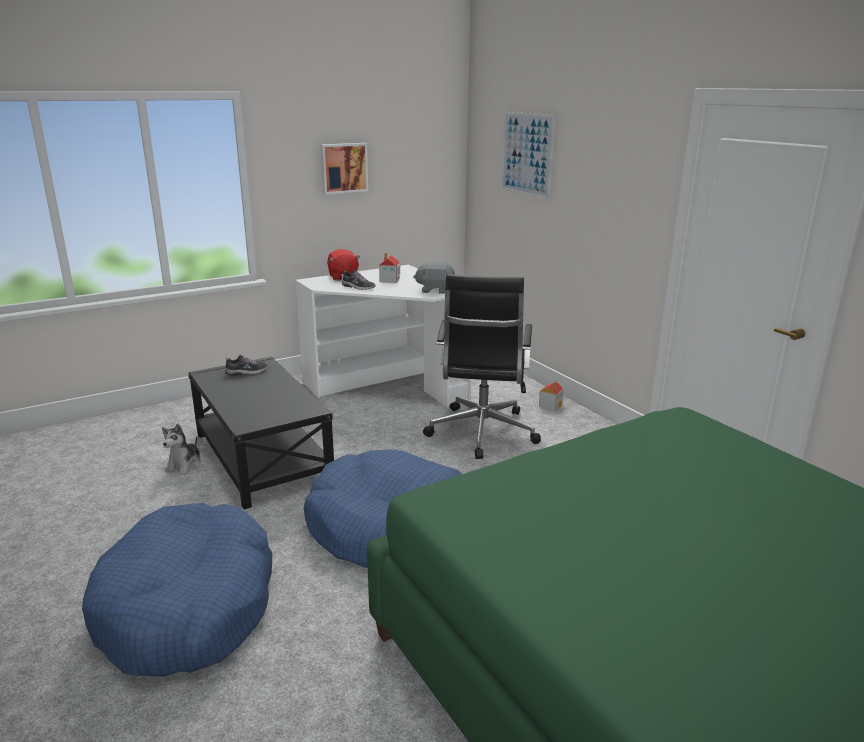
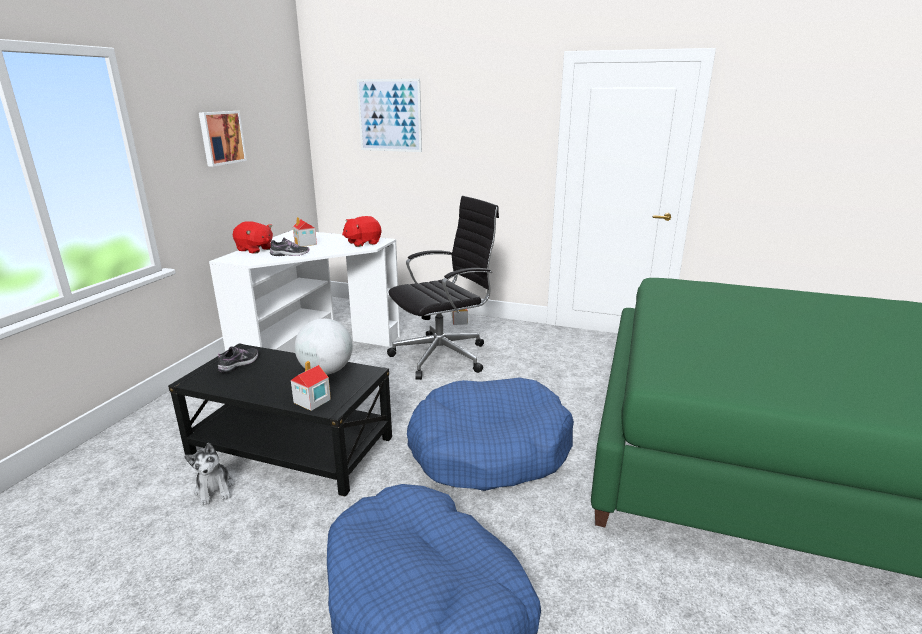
camera: 40 degrees left, 0 degrees up
(242, 416) = (312, 401): none -> toy house
(287, 398) = (326, 371): none -> globe
(435, 290) = (362, 243): grey plush toy -> red plush toy
(481, 433) = (443, 356): black office chair -> black office chair turned 90 degrees counterclockwise

